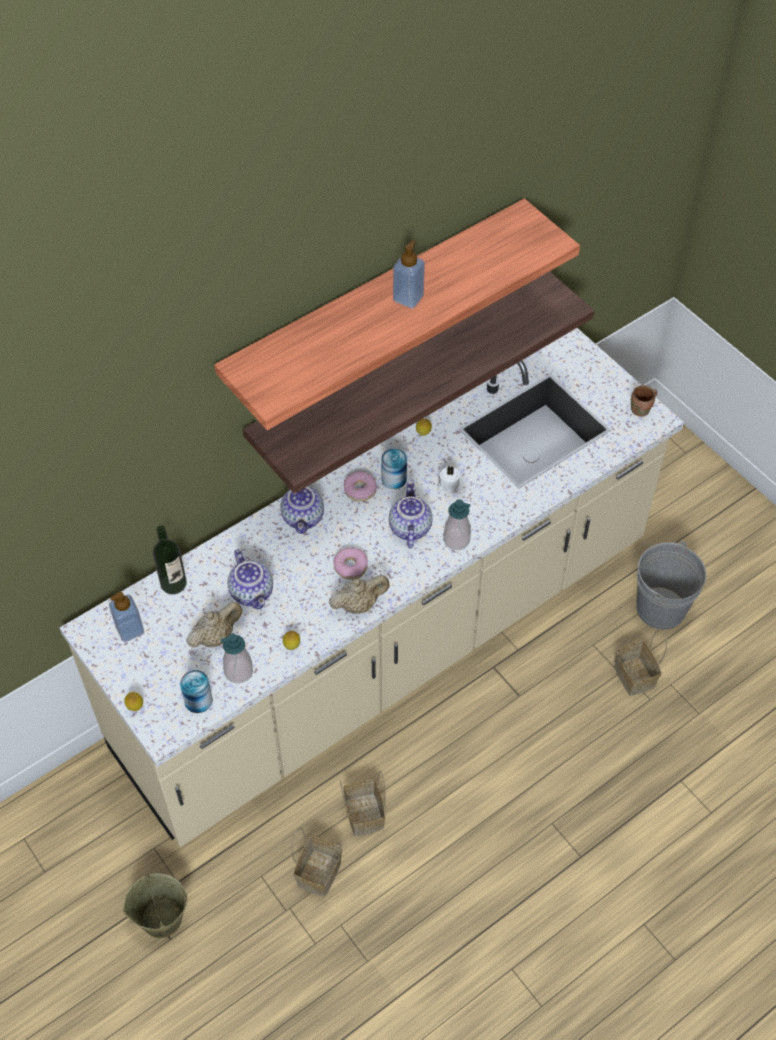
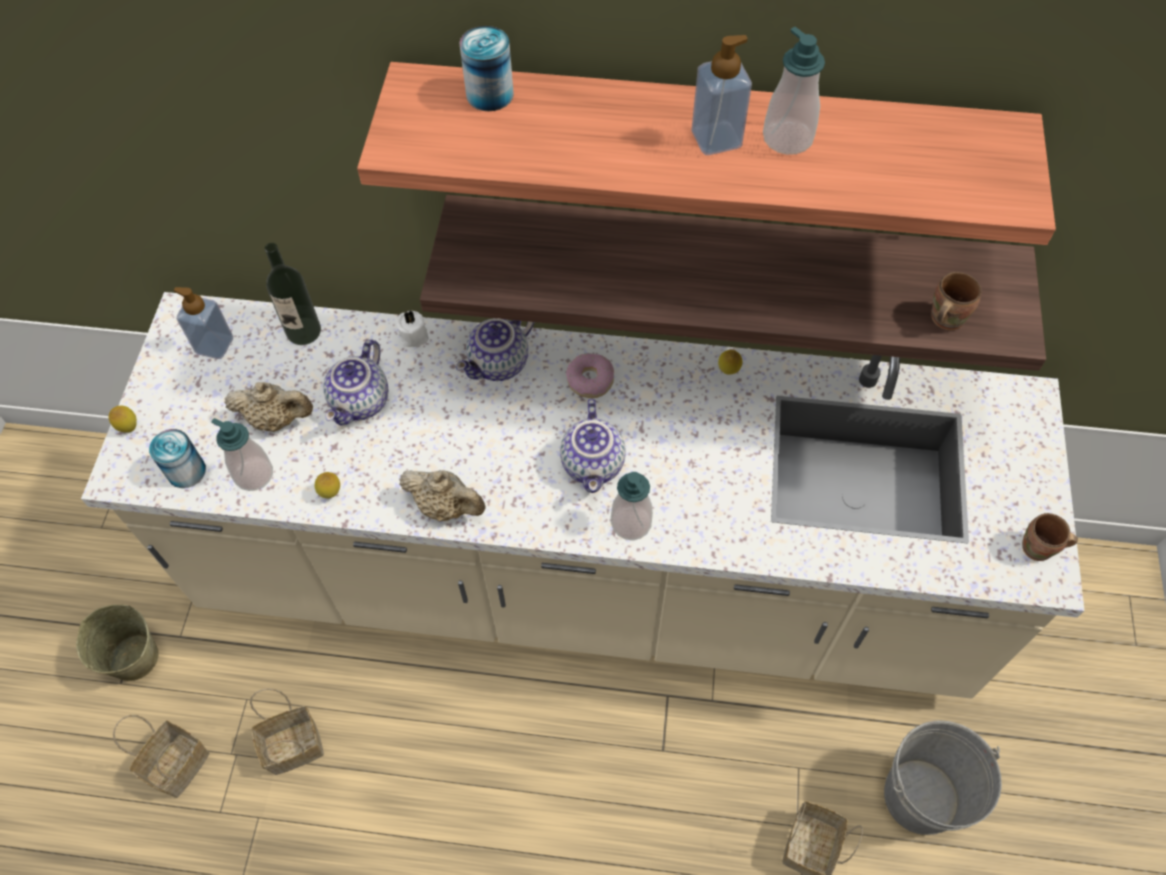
camera: 45 degrees right, 5 degrees up
(351, 566) = (485, 457): donut -> none
(363, 813) = (391, 727): basket -> basket (178, 763)
(394, 479) = (639, 397): can -> can (489, 94)
(409, 527) = (594, 465): teapot -> teapot turned 135 degrees clockwise
(437, 277) = (787, 138): none -> soap dispenser
(448, 484) = (692, 451): white candle -> white candle (413, 335)
(536, 322) = (943, 318): none -> brown mug

